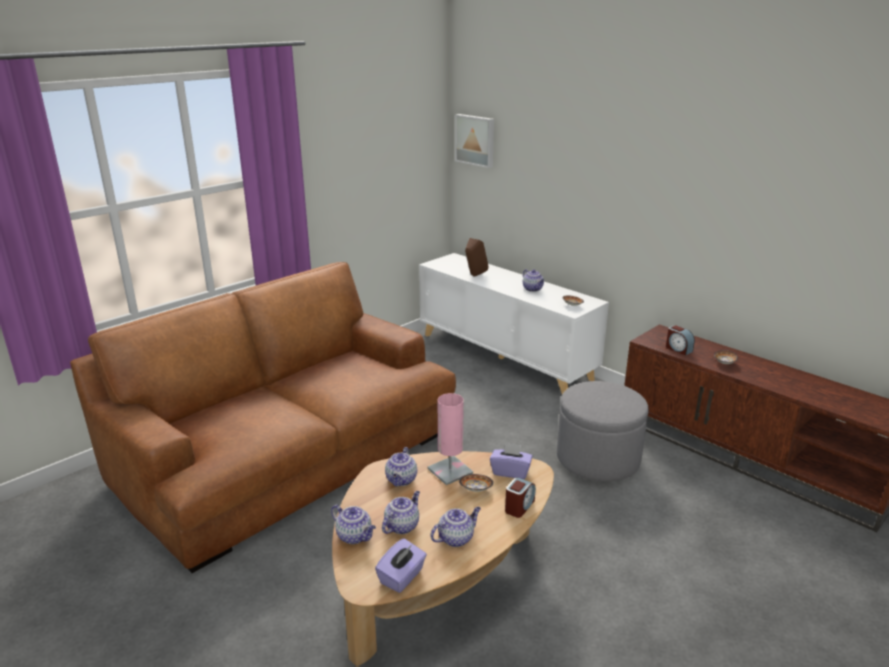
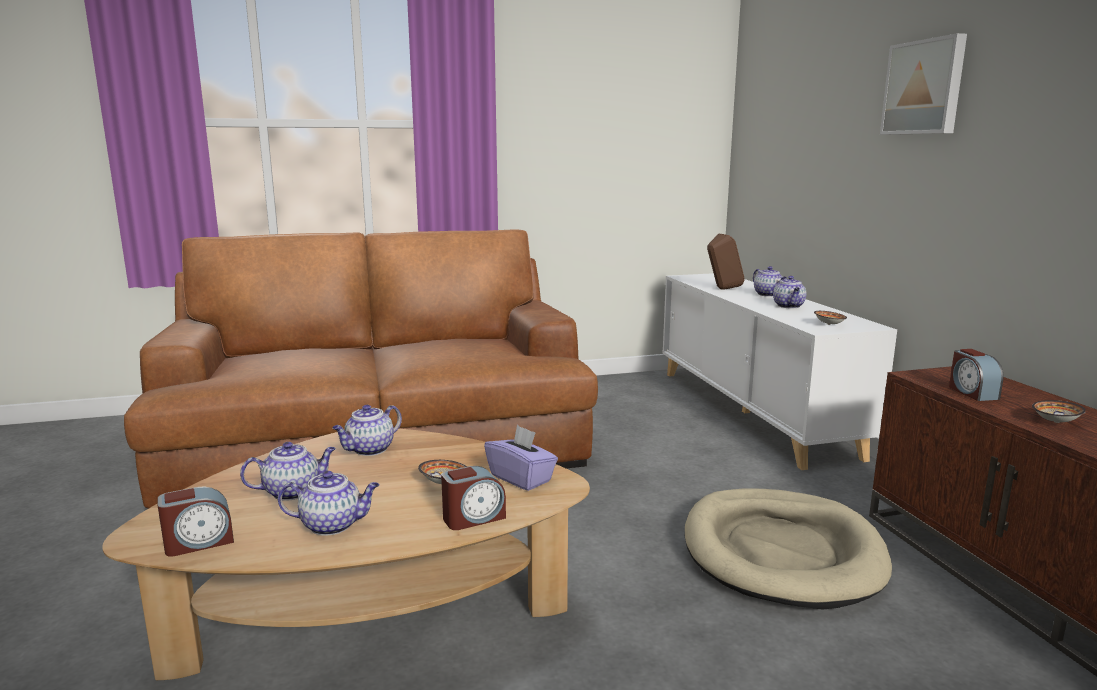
camera: 30 degrees right, 10 degrees down
(355, 536) = (226, 485): teapot -> teapot (768, 294)
(402, 577) = (199, 542): purple tissue box -> alarm clock
(450, 471) = (442, 456): pink table lamp -> none
(475, 140) = (756, 112): picture -> picture (925, 87)
(598, 458) = (781, 552): grey ottoman -> beige dog bed

